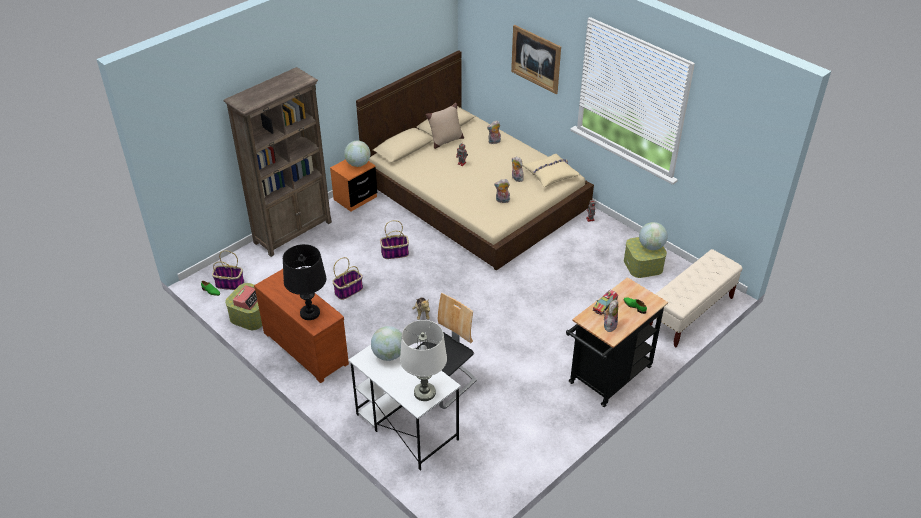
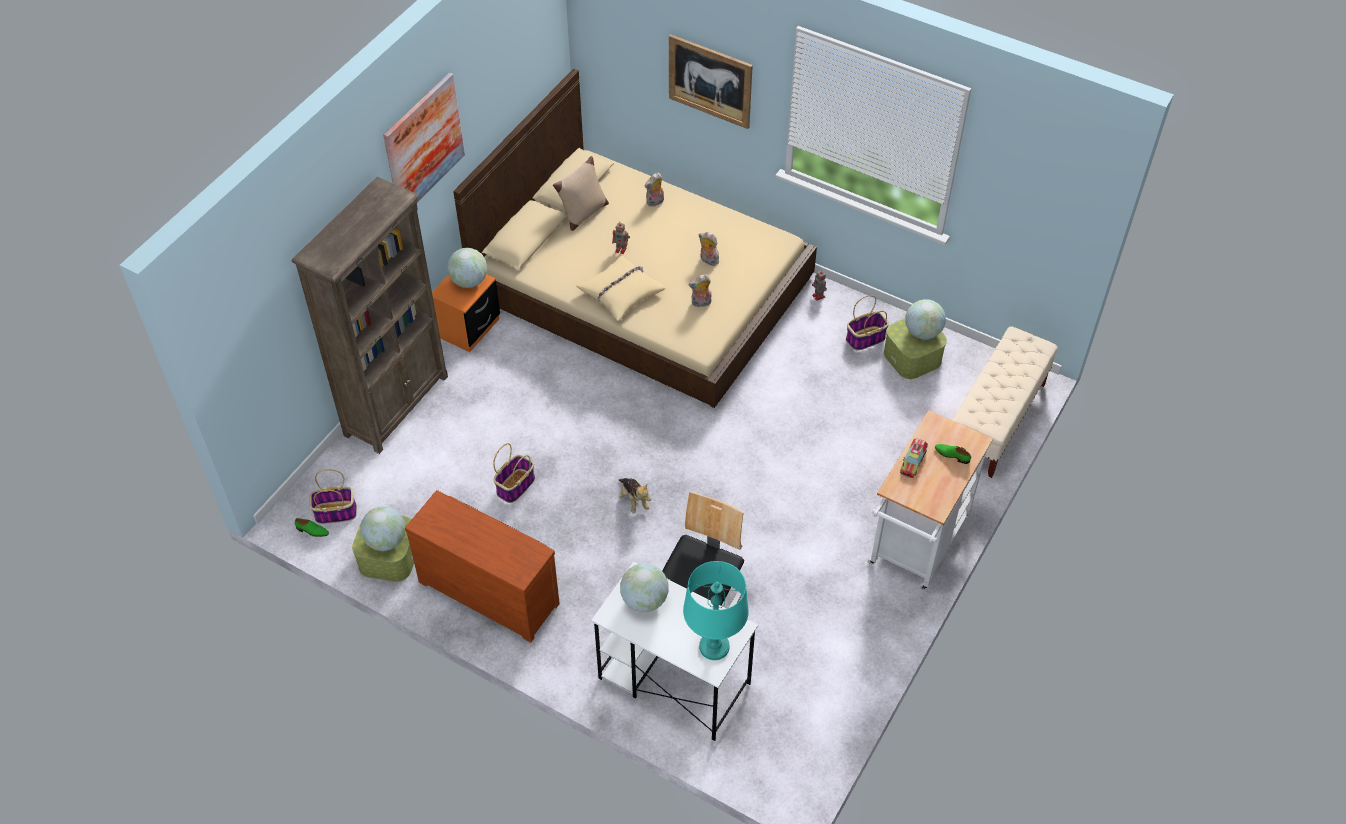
camera: 15 degrees left, 10 degrees up
(248, 300) = (386, 541): alarm clock -> globe
(310, 313) = (504, 556): black table lamp -> none
(336, 59) = (423, 144): none -> picture
(394, 253) = (560, 410): basket -> basket (865, 339)
(424, 392) = (714, 647): white table lamp -> turquoise table lamp
(550, 174) = (754, 244): beige pillow -> beige pillow (620, 293)
(607, 378) = (916, 546): black cart -> white cart
(609, 325) = (928, 491): plush toy -> none

